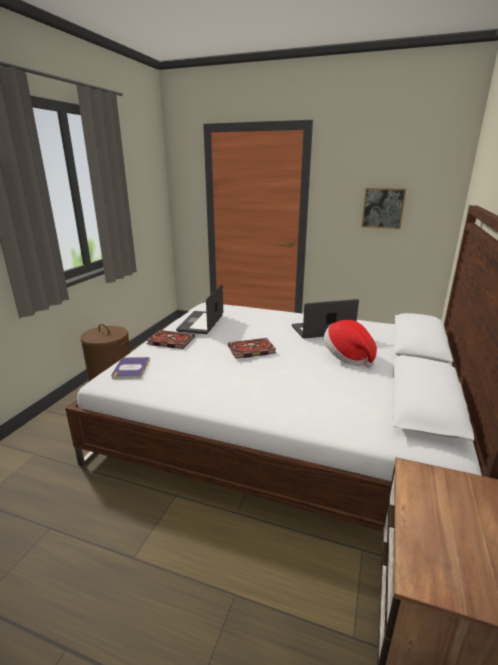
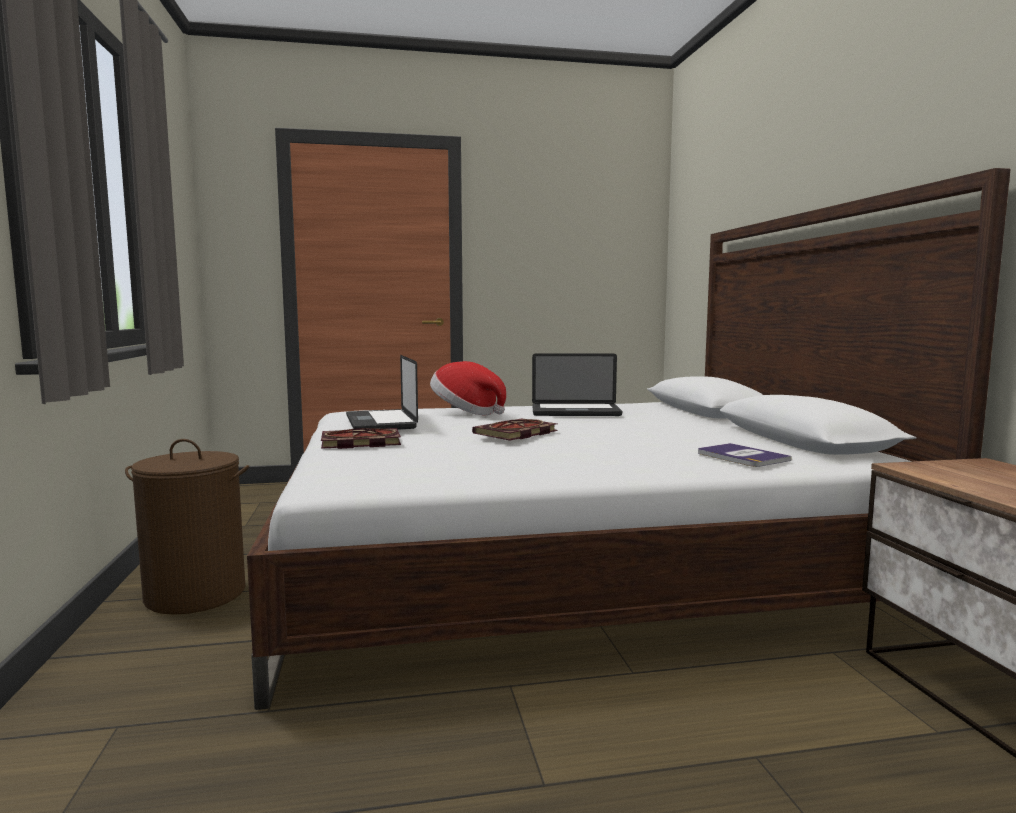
camera: 30 degrees left, 15 degrees down
(131, 368) = (348, 470): book -> book (741, 456)
(322, 330) = (575, 412): laptop -> laptop turned 135 degrees counterclockwise
(347, 357) = (651, 425): hat -> hat (466, 412)
(383, 208) = (570, 262): picture -> none

